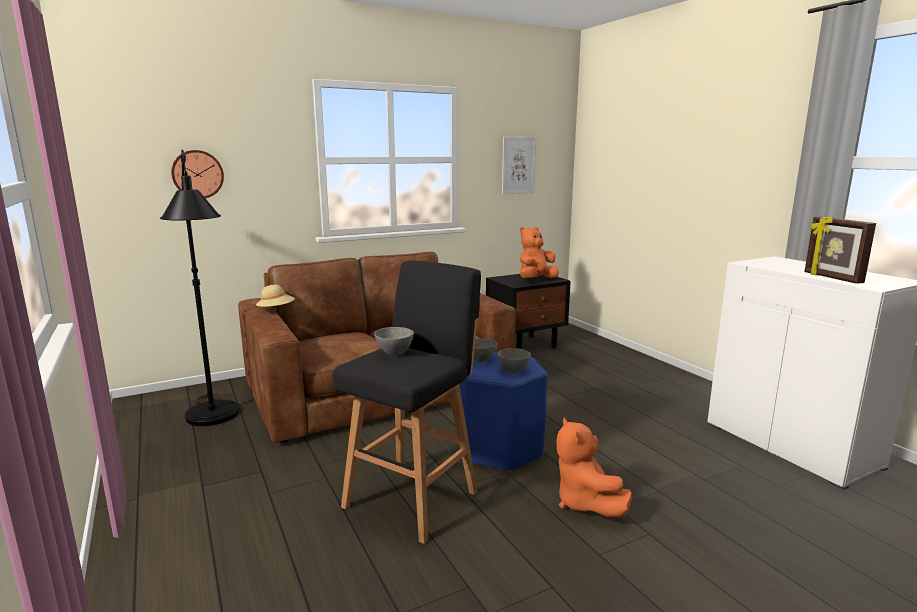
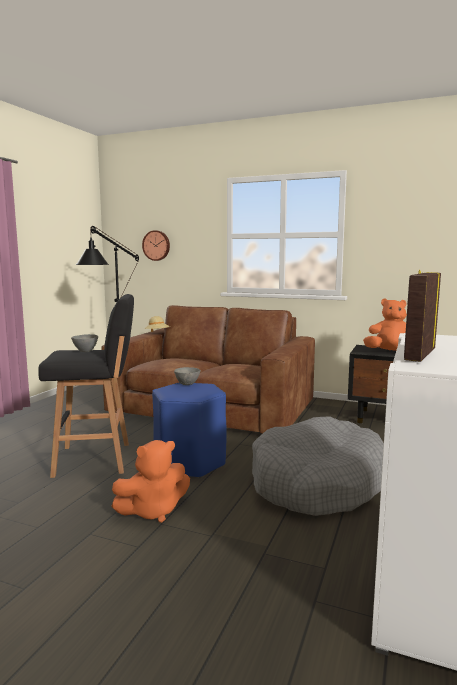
camera: 50 degrees right, 5 degrees down
(513, 371) = (181, 394): grey bowl -> none
(518, 165) = (415, 239): picture -> none
(585, 503) = (153, 511): orange plush toy -> orange plush toy turned 150 degrees counterclockwise
(610, 414) = (317, 483): none -> grey dog bed

